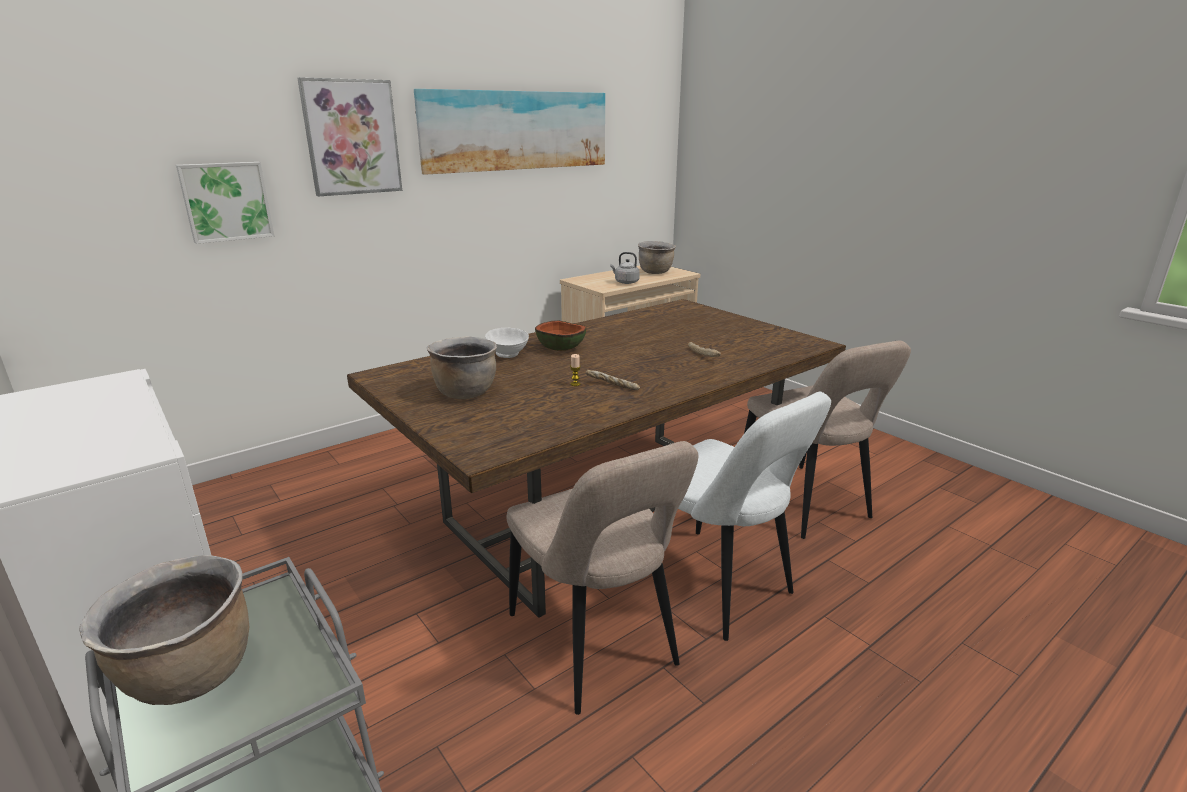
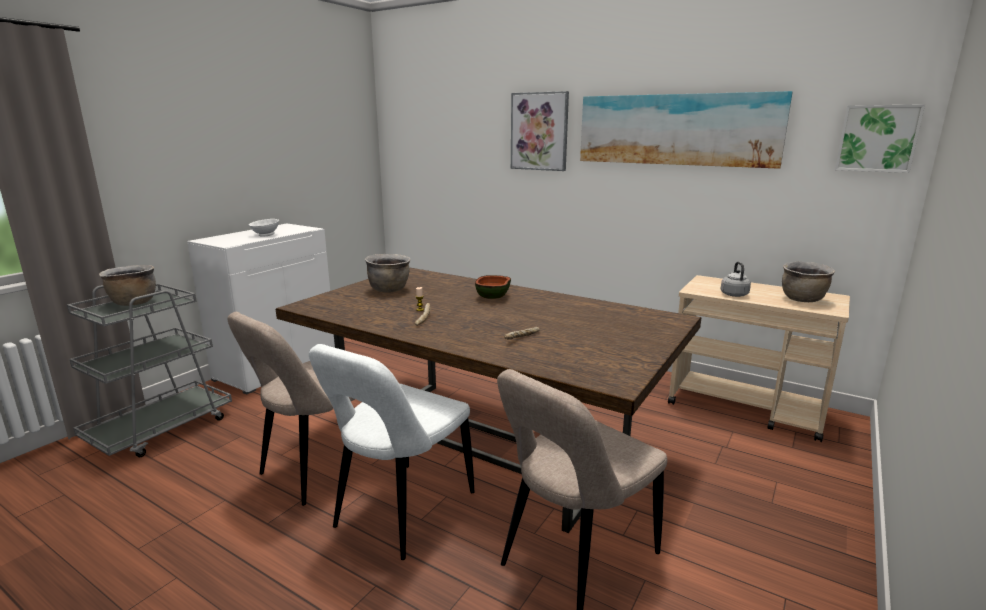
camera: 70 degrees right, 5 degrees down
(226, 201) = (468, 166): picture -> picture (877, 138)
(507, 355) = (464, 287): white bowl -> white bowl (265, 235)

